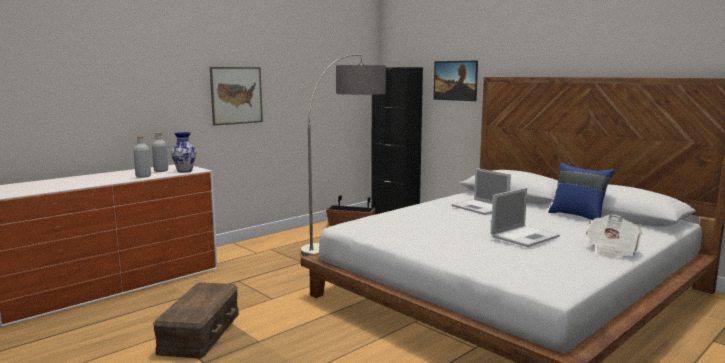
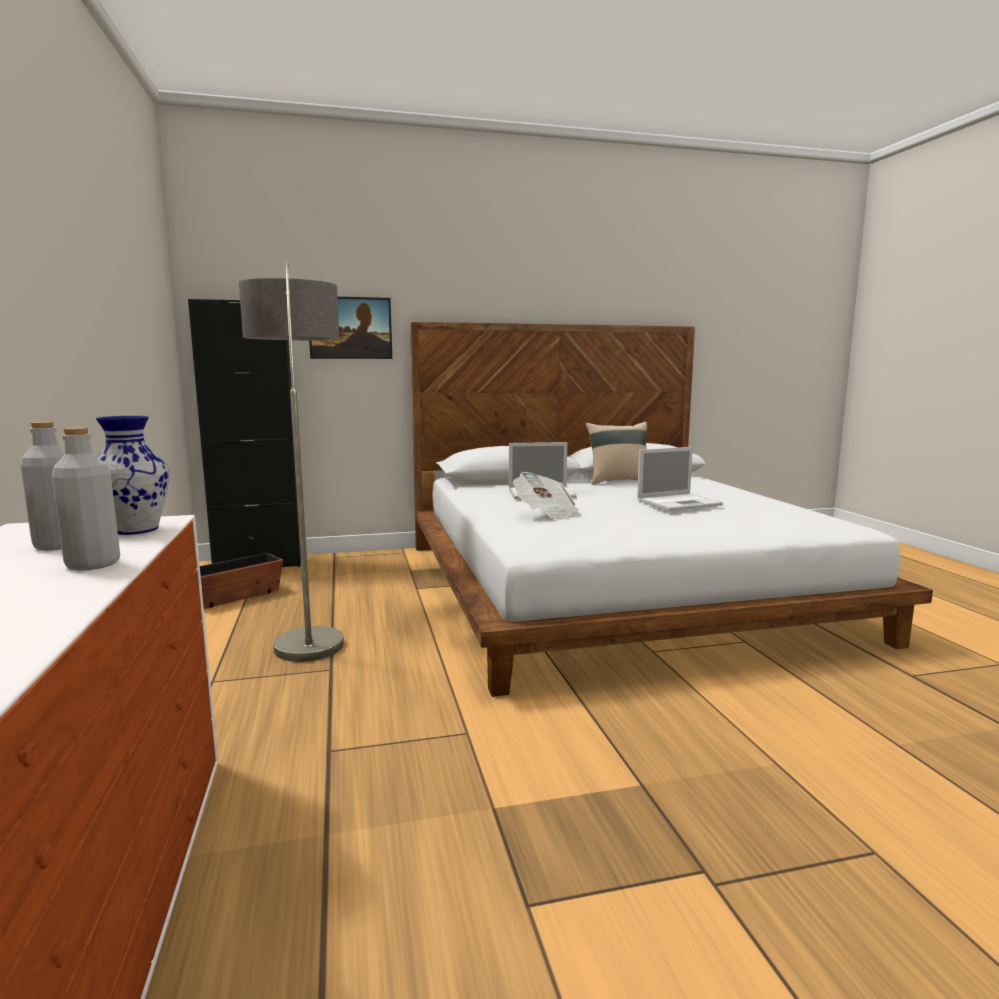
camera: 60 degrees left, 0 degrees up
(199, 332) = (553, 852): brown storage box -> none
(236, 95) = (52, 330): picture -> none
(525, 236) = (680, 503): laptop -> laptop turned 75 degrees clockwise
(578, 216) = (617, 481): blue pillow -> beige pillow
(611, 250) = (744, 495): newspaper -> newspaper (545, 513)

